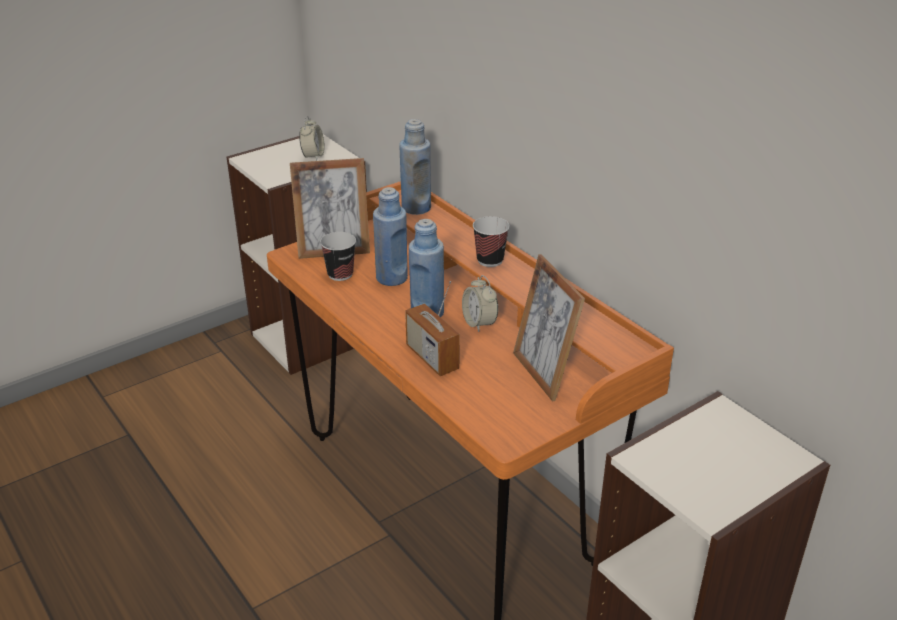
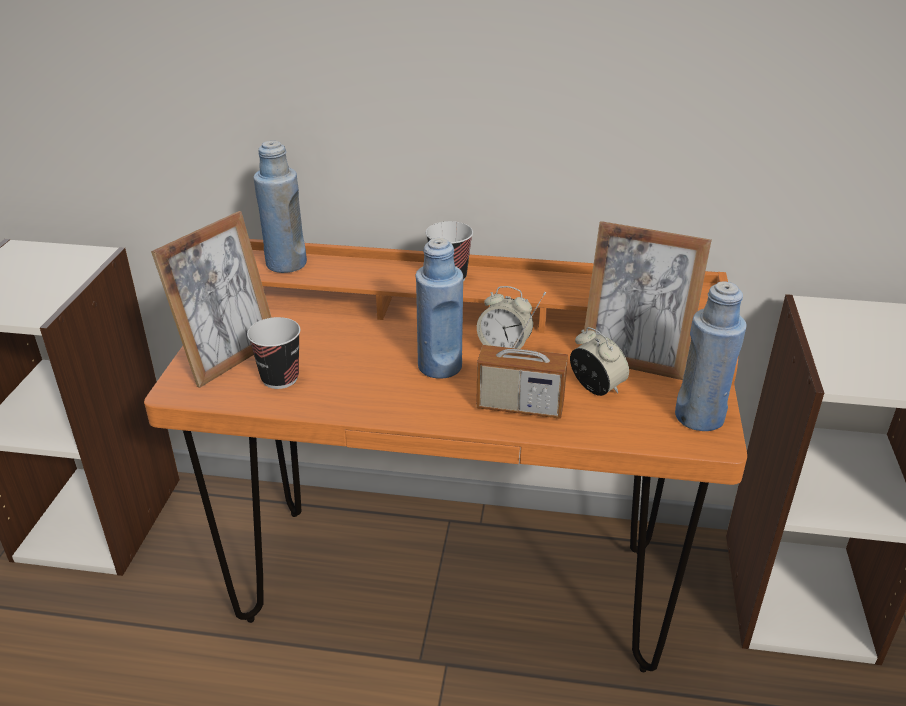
camera: 45 degrees left, 0 degrees up
(313, 156) = (45, 267): alarm clock -> alarm clock (596, 388)
(392, 278) = (345, 352): blue bottle -> blue bottle (699, 417)

